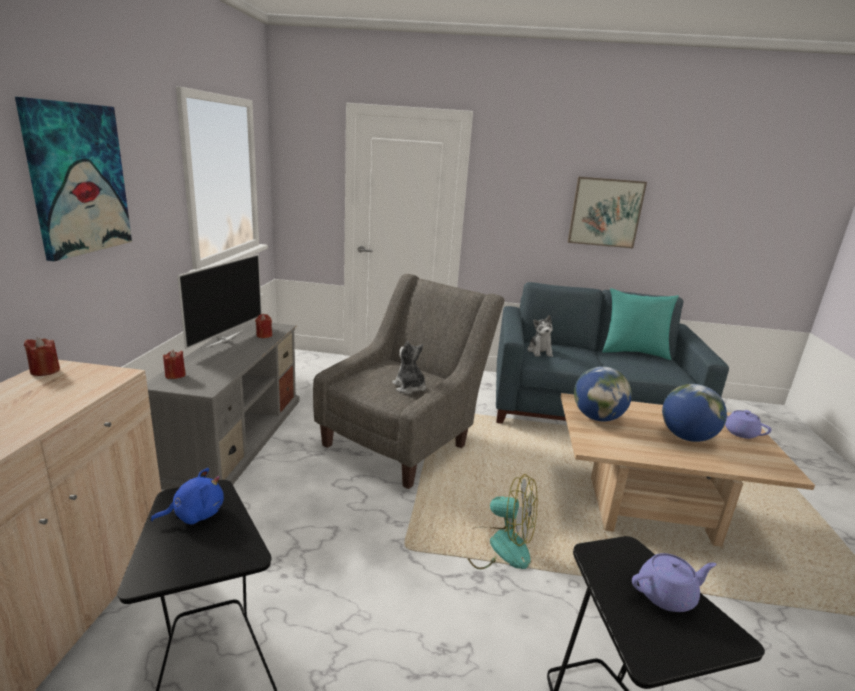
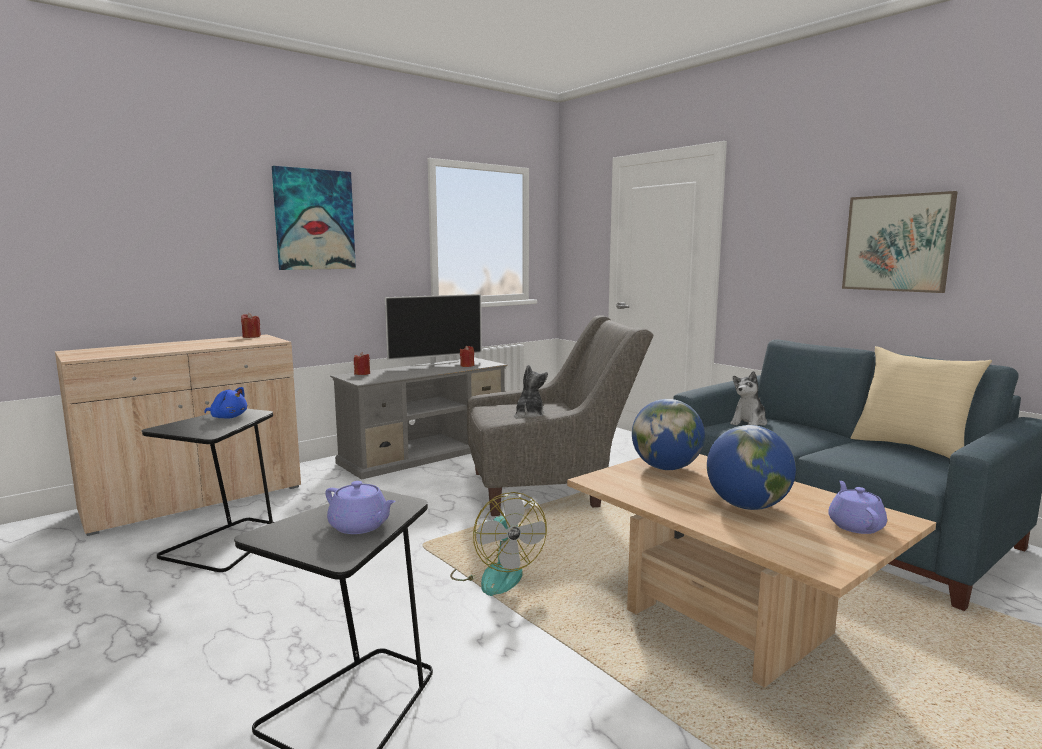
camera: 45 degrees right, 10 degrees down
(633, 352) = (911, 447): turquoise pillow -> beige pillow

